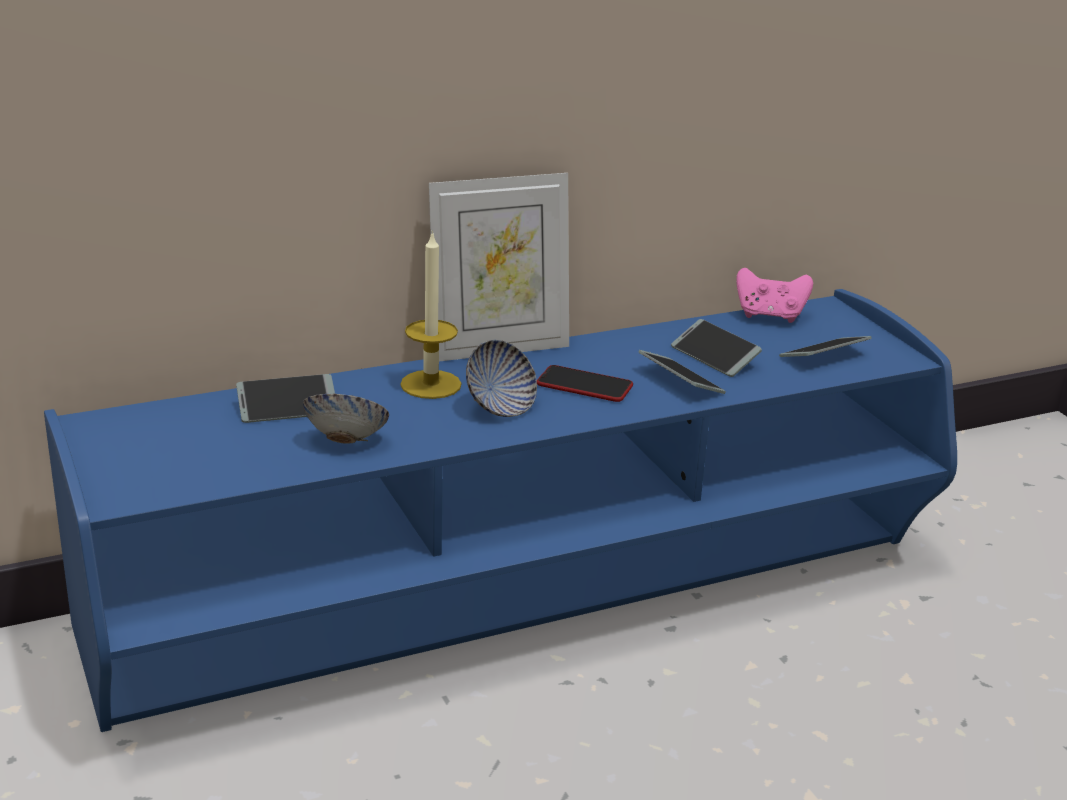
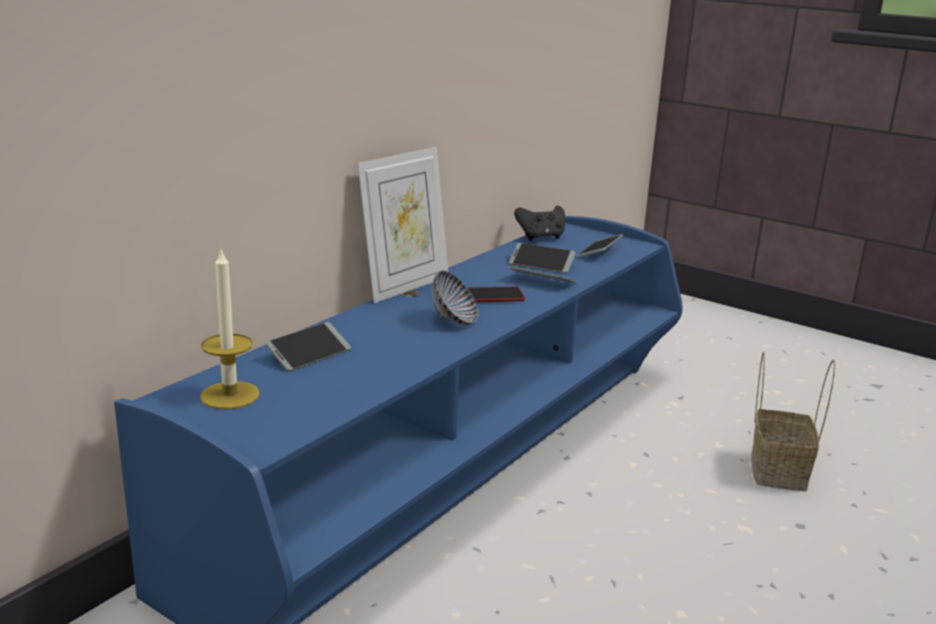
camera: 30 degrees left, 5 degrees down
(346, 441) = (381, 365): bowl -> none
(431, 384) = (390, 317): candle -> candle (230, 395)
(770, 316) = (541, 237): pink game controller -> black game controller
(954, 741) = (776, 469): none -> basket

